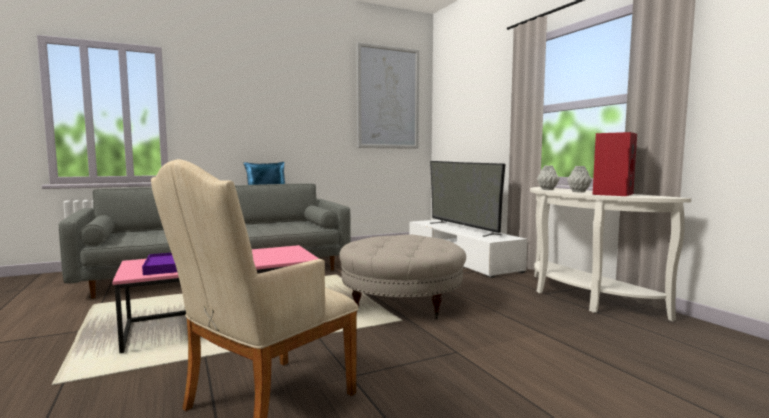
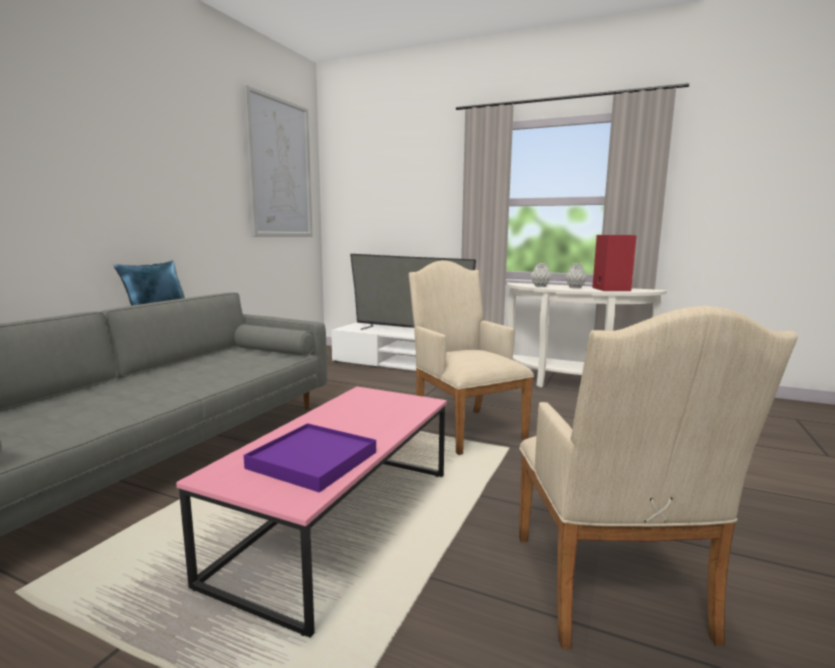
camera: 40 degrees left, 5 degrees up
(402, 302) = (464, 428): beige ottoman -> beige armchair

